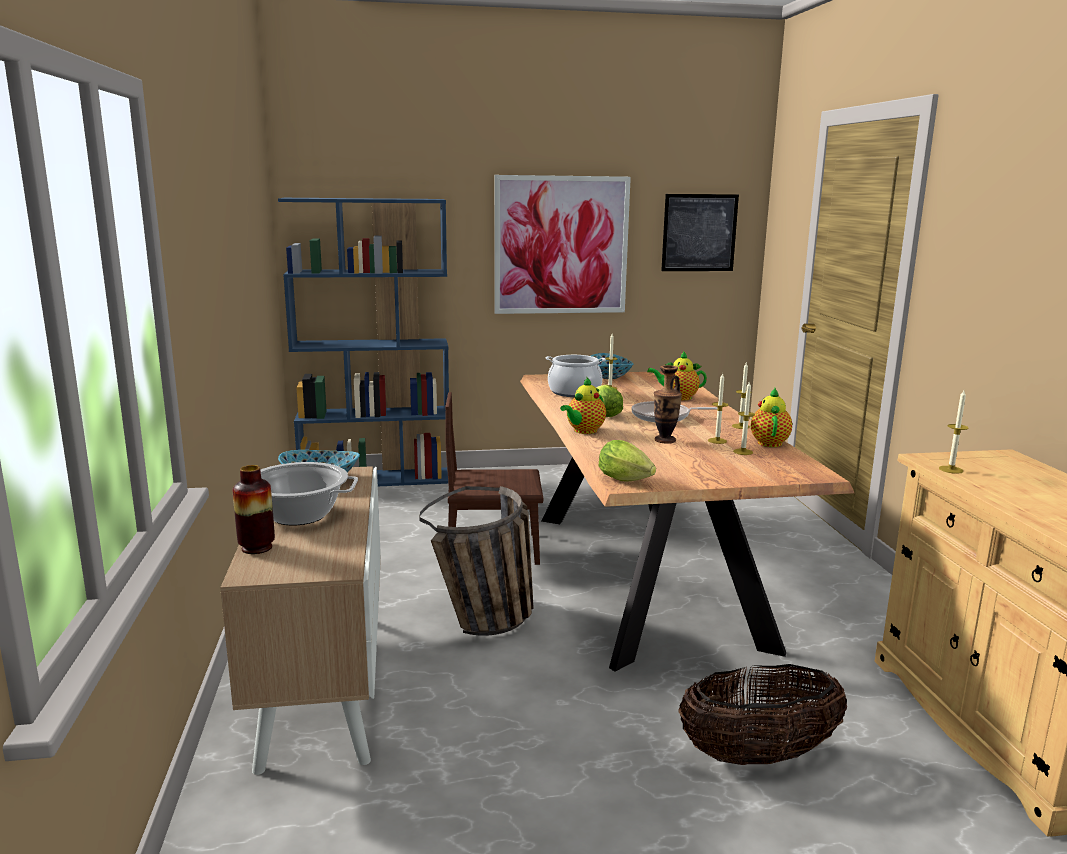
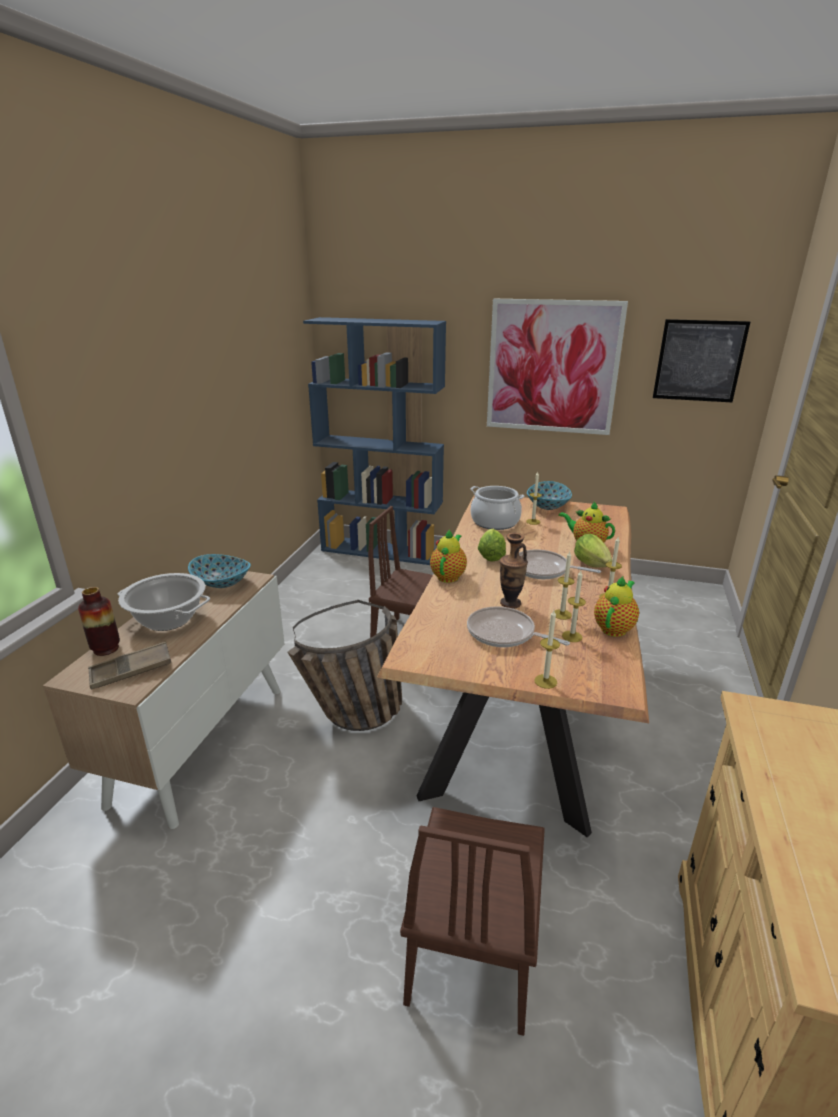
camera: 25 degrees right, 10 degrees up
(317, 557) = (131, 670): none -> brown tray
(583, 431) = (448, 576): teapot -> teapot turned 135 degrees clockwise
(627, 481) = (416, 653): lettuce -> lettuce (593, 566)
(686, 458) = (504, 634): none -> frying pan
(758, 755) = (473, 947): basket -> brown chair
(951, 469) = (762, 736): candle -> candle (545, 681)

